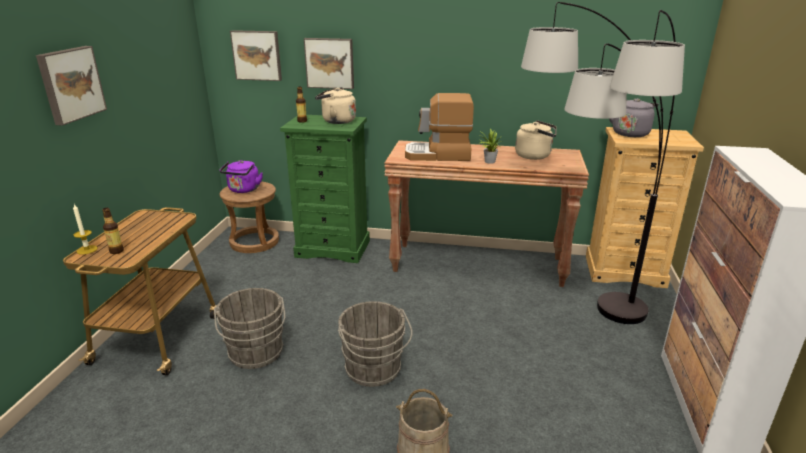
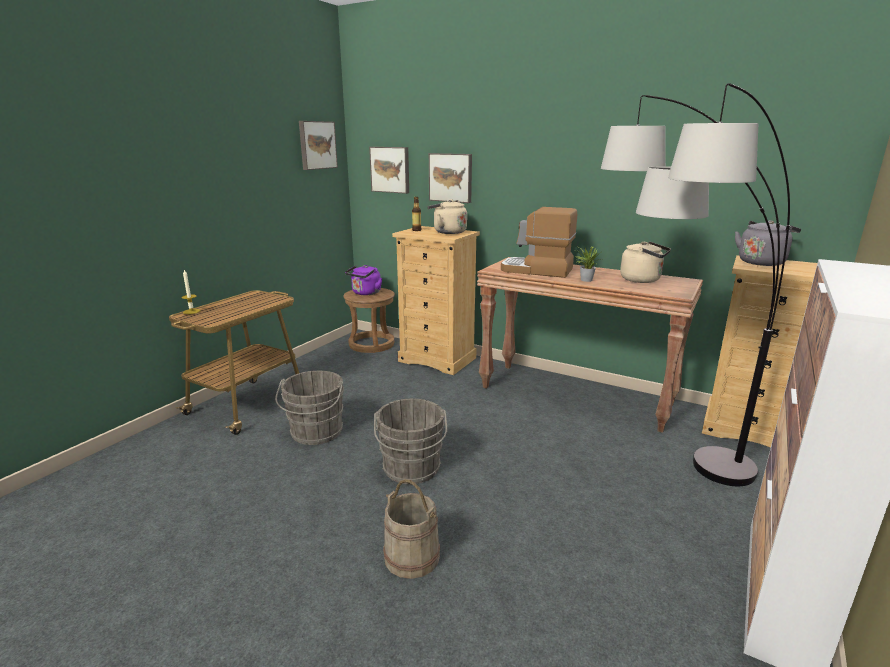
camera: 20 degrees right, 5 degrees down
(70, 84) = (205, 173): picture -> picture (317, 145)
(116, 251) = (211, 315): bottle -> none
(333, 248) = (437, 359): green dresser -> beige dresser

